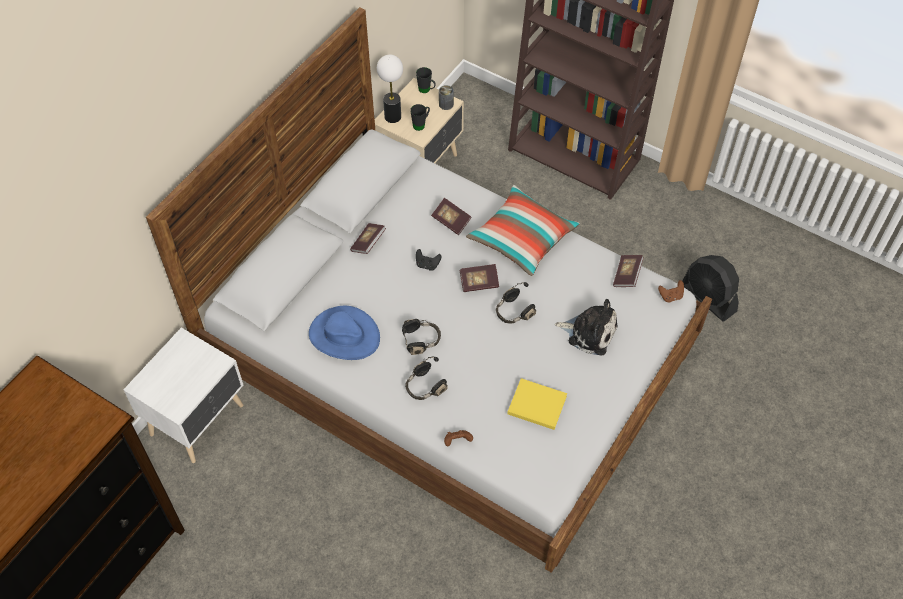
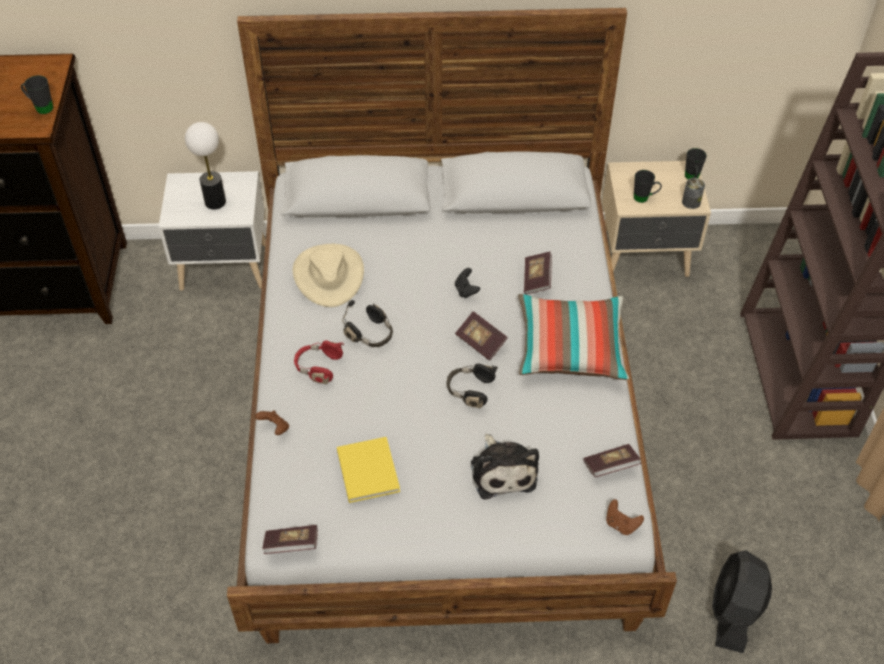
camera: 55 degrees right, 5 degrees down
(86, 407) = (40, 107): none -> black mug
(344, 335) = (328, 275): blue hat -> beige hat
(368, 243) = (450, 233): book -> book (291, 545)
(393, 116) = (631, 173): table lamp -> table lamp (215, 202)
(424, 387) = (318, 367): black headphones -> red headphones

